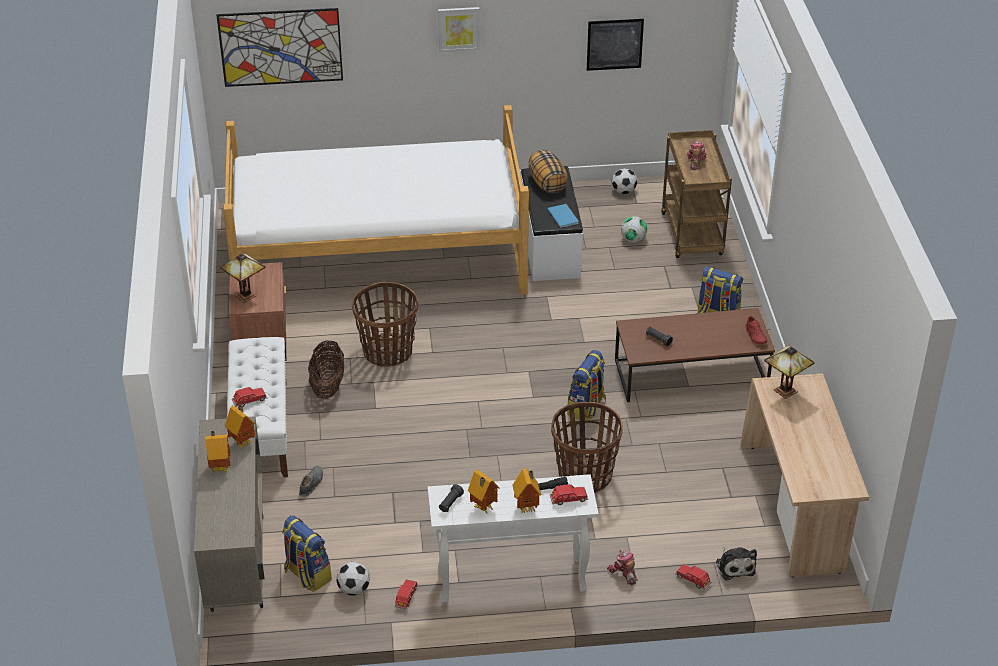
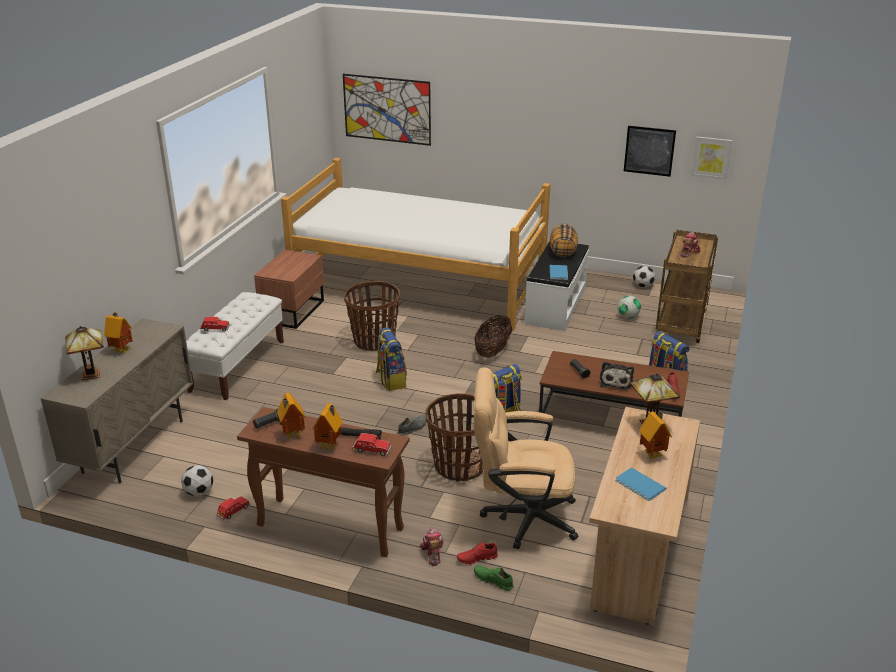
camera: 25 degrees right, 10 degrees down
(243, 442) = (156, 339): toy house -> toy house (653, 454)
(246, 295) = (277, 267): table lamp -> table lamp (92, 374)
(307, 575) = (175, 470): backpack -> backpack (391, 380)
(311, 484) = (238, 410): grey shoe -> grey shoe (412, 428)
(327, 386) = (311, 351): basket -> basket (492, 351)
(458, 28) = (521, 115): picture -> picture (711, 157)
(510, 581) = (328, 527): white console table -> brown console table
(665, 564) = (476, 558): none -> red shoe
(676, 510) = (520, 517): none -> beige office chair
(693, 580) = (493, 581): red toy car -> green shoe
(734, 566) = (543, 582): plush toy -> plush toy (616, 381)
(814, 458) = (640, 486): none -> blue book

